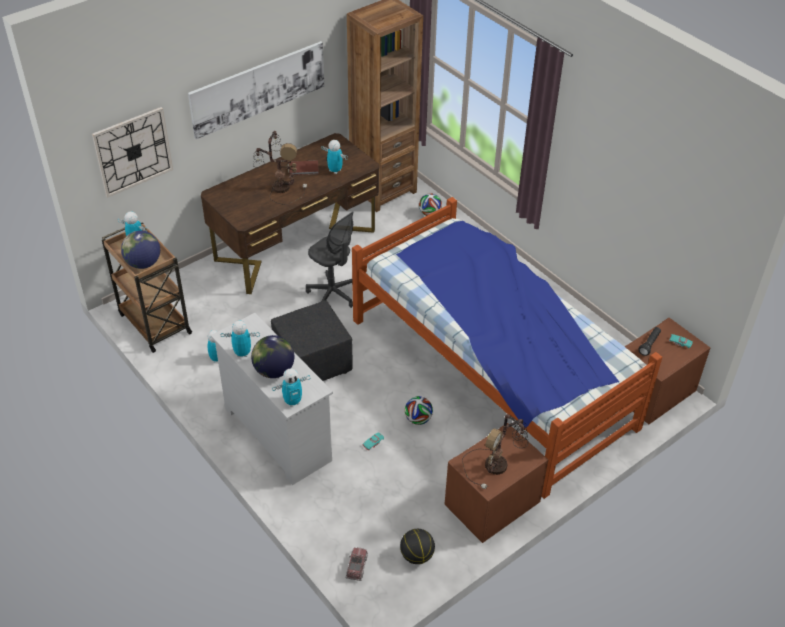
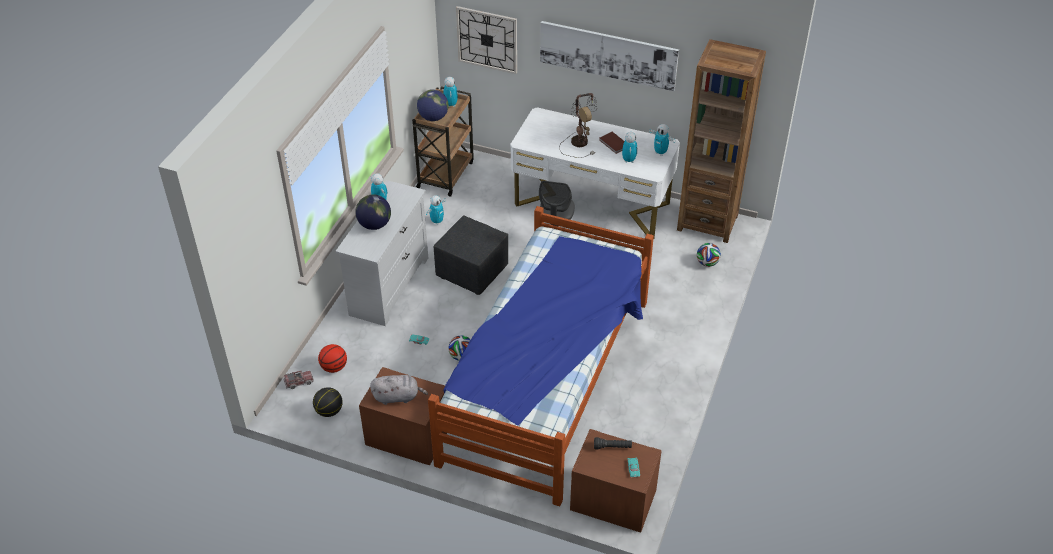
camera: 60 degrees right, 0 degrees up
(293, 402) = (352, 247): toy robot -> toy robot (660, 152)
(296, 245) = (592, 204): brown desk -> white desk
(358, 527) = (334, 367): none -> basketball
(497, 465) = (398, 397): table lamp -> grey plush toy

